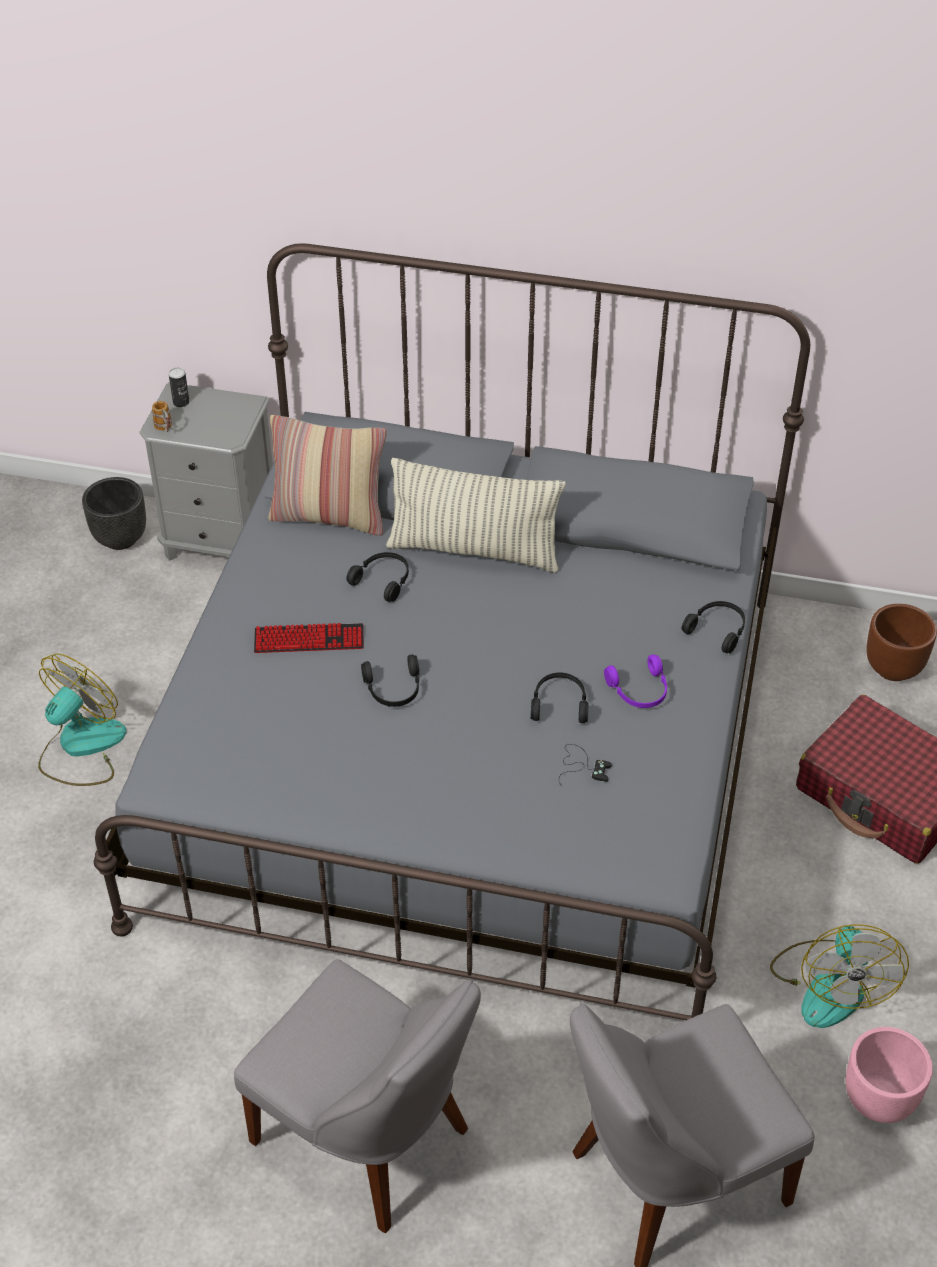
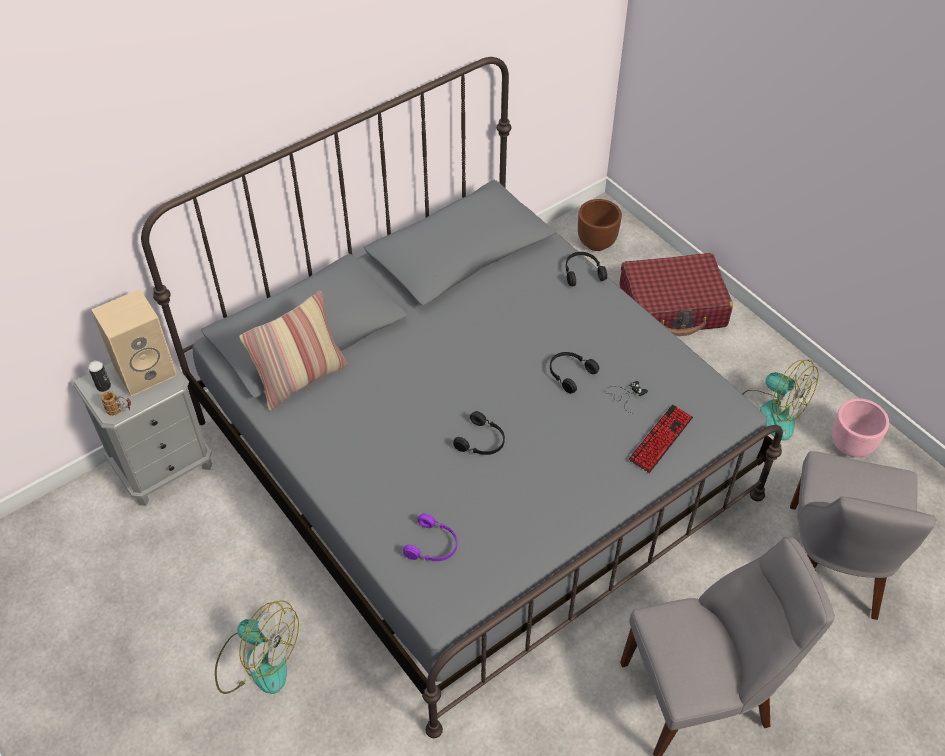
camera: 50 degrees left, 5 degrees up
(81, 747) = (257, 661): fan -> fan turned 135 degrees clockwise
(119, 539) = (93, 521): black planter -> none
(226, 414) = (146, 370): none -> beige speaker
(309, 640) = (397, 456): keyboard -> keyboard (660, 439)
(383, 580) = (386, 388): black headphones -> none
(474, 550) = (409, 331): pillow -> none
(639, 691) = (594, 334): purple headphones -> purple headphones (433, 545)

